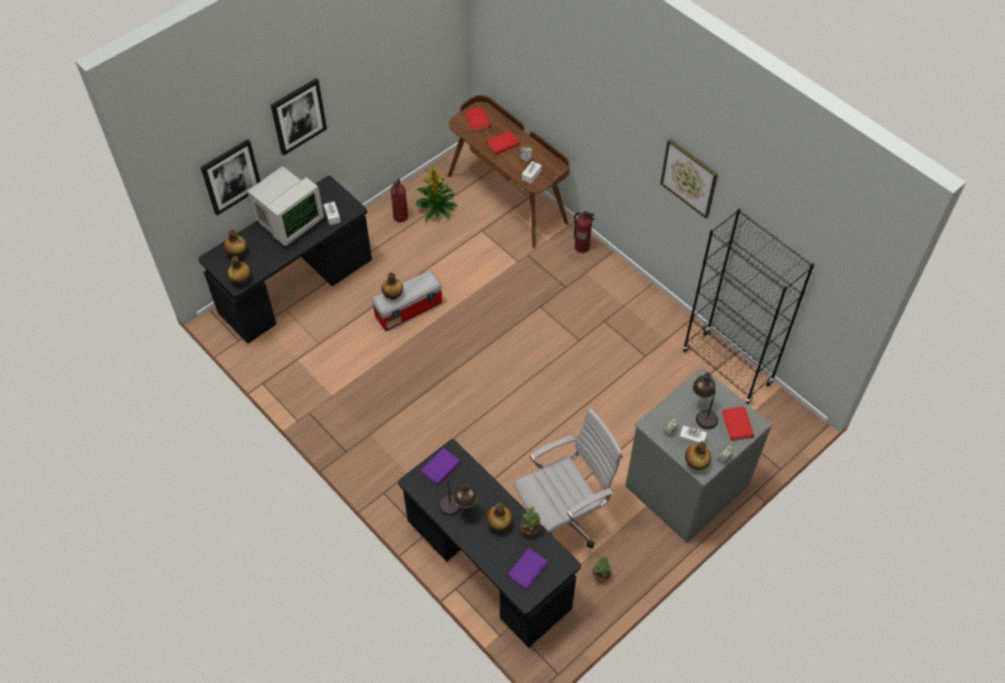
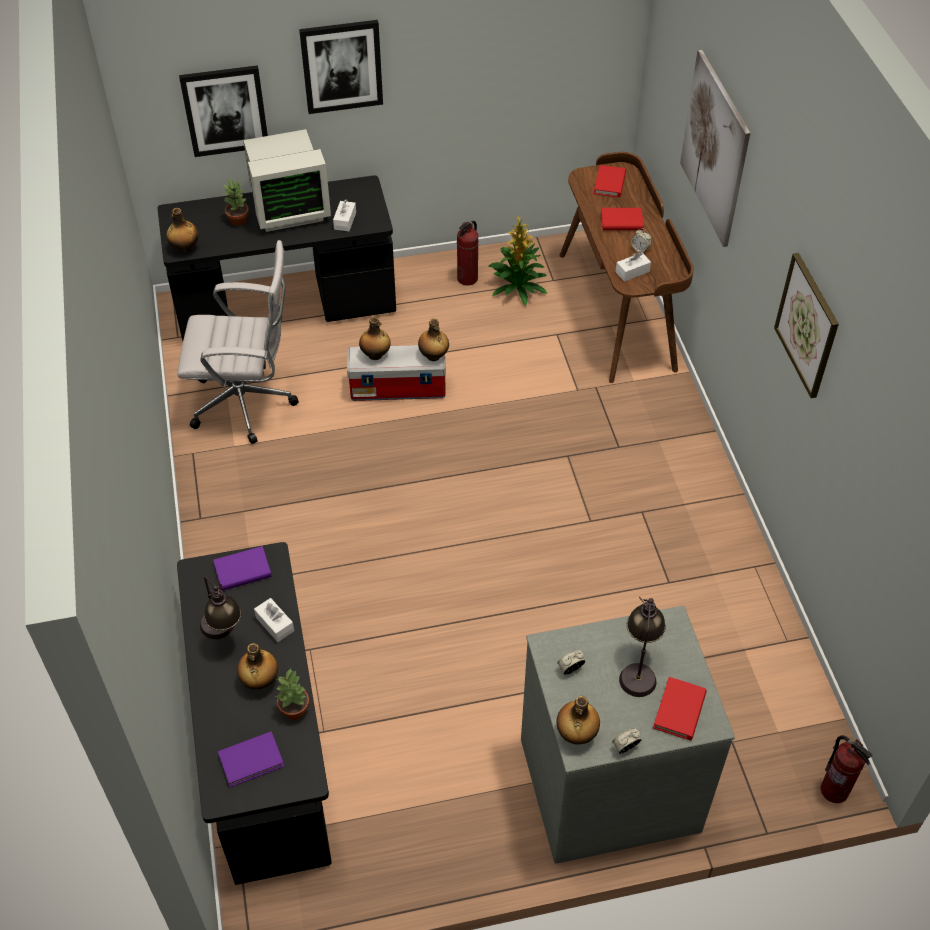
camera: 30 degrees right, 5 degrees down
(237, 254) = (204, 218): bottle -> bottle (433, 356)
(563, 518) = (406, 738): white office chair -> white office chair (248, 404)
(568, 84) = (715, 148): none -> picture
(582, 247) = (676, 407): fire extinguisher -> fire extinguisher (835, 790)
(601, 575) = (403, 843): potted plant -> potted plant (238, 220)
(692, 439) = (595, 697): white tissue box -> white tissue box (275, 624)
(727, 367) = (778, 652): black bookcase -> none

